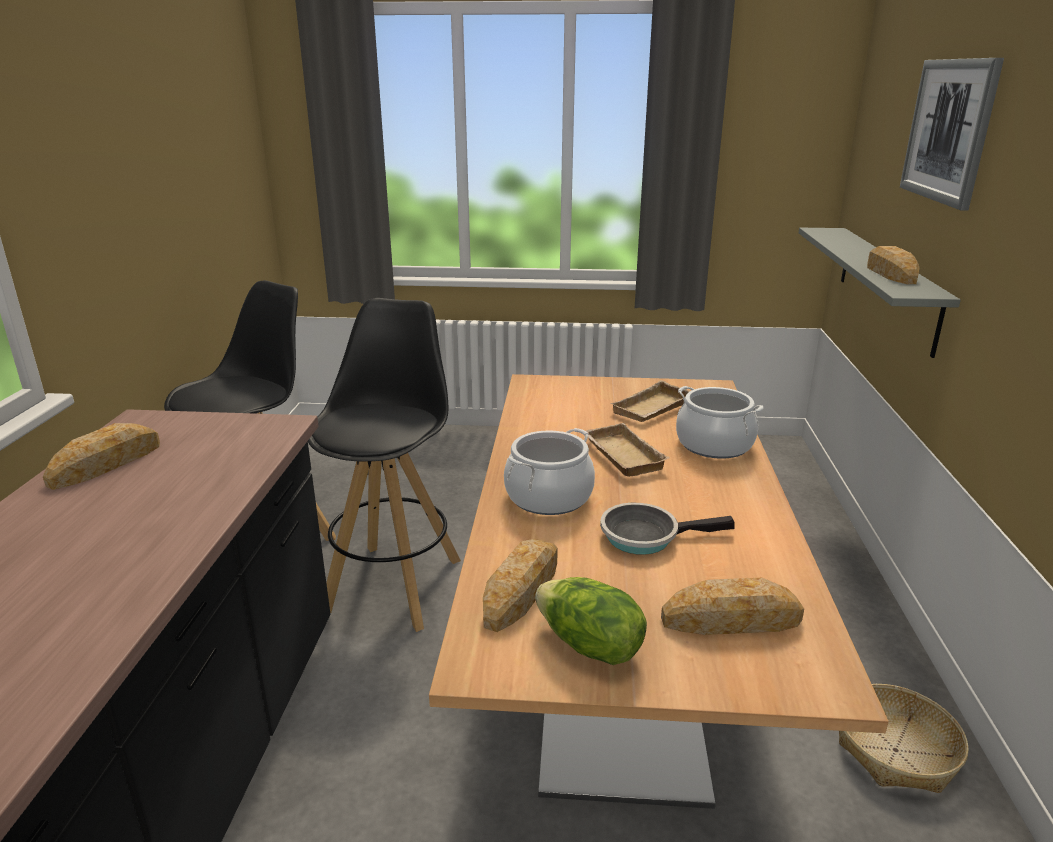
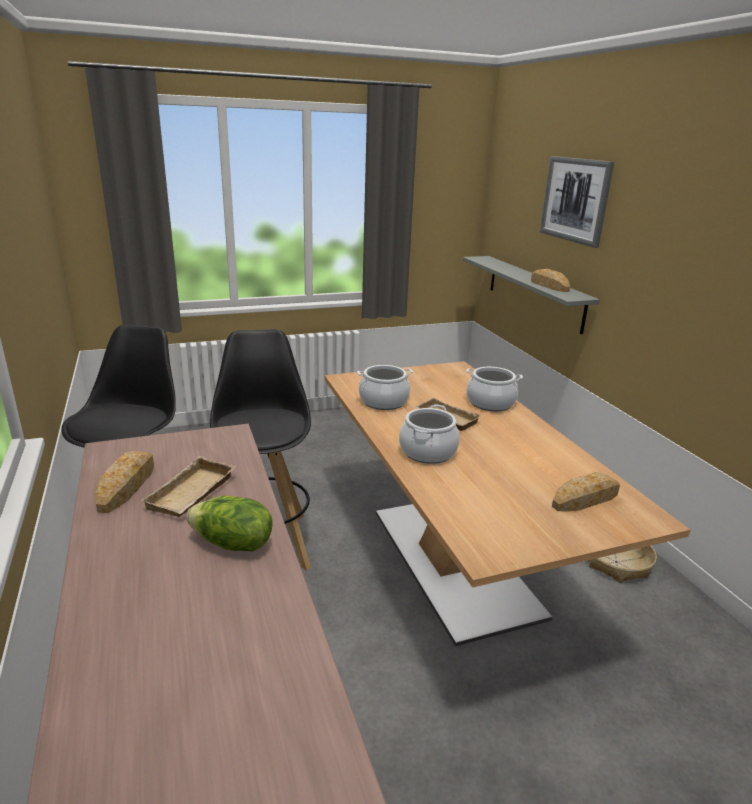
camera: 25 degrees left, 0 degrees up
(520, 590) = (466, 510): bread -> none
(555, 419) = (383, 401): none -> cooking pot
(589, 646) = (530, 530): lettuce -> lettuce (232, 544)
(645, 536) = (503, 464): frying pan -> none
(653, 409) = (436, 386): beige tray -> beige tray (193, 494)

